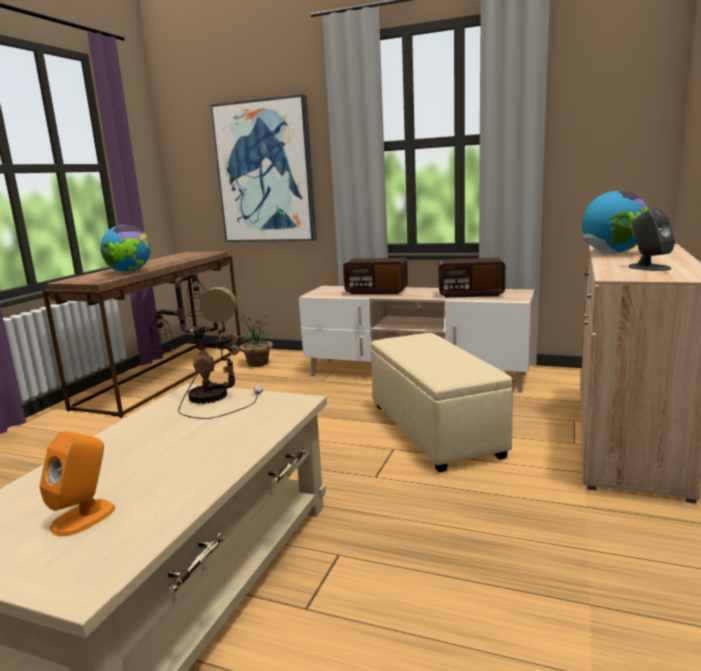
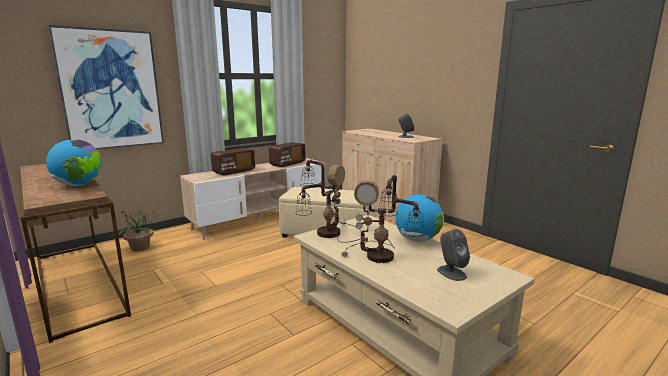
camera: 60 degrees left, 0 degrees up
(84, 517) = (451, 273): orange speaker -> grey speaker
(129, 450) = (381, 258): none -> table lamp
(612, 253) = (370, 133): globe -> globe (417, 240)

